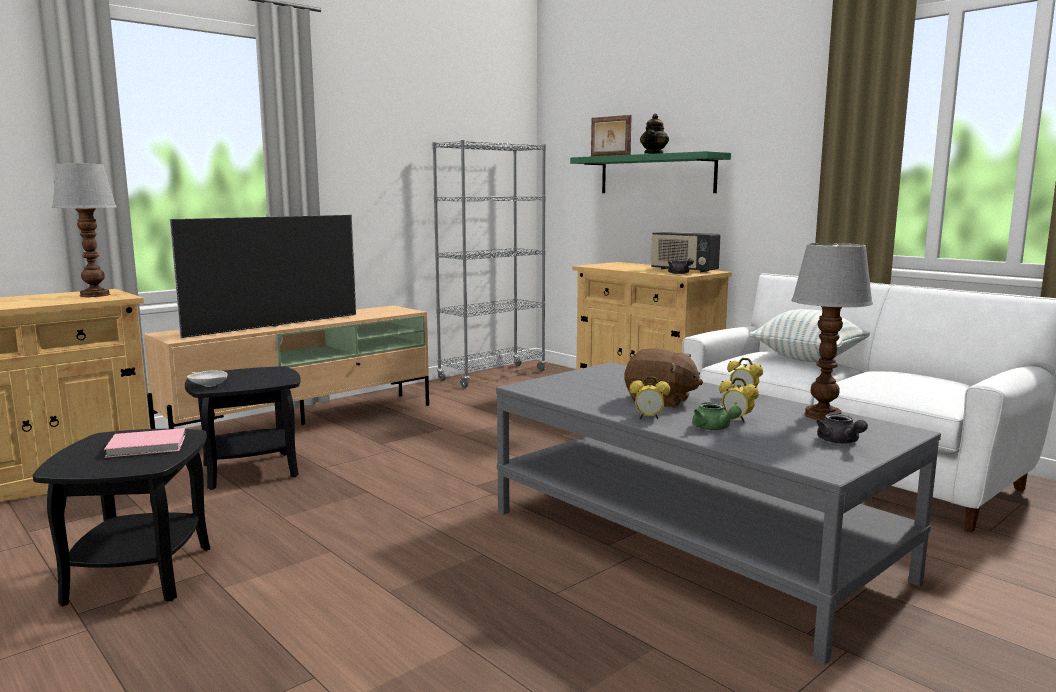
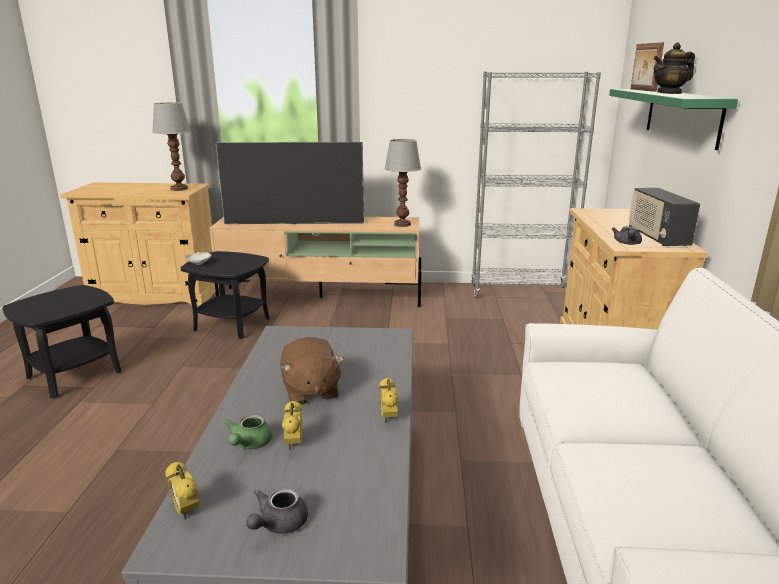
camera: 45 degrees right, 10 degrees up
(148, 446) = (69, 303): pink book -> none
(648, 418) = (249, 406): alarm clock -> alarm clock (186, 511)
(808, 359) = (635, 397): pillow -> none
(821, 415) = (370, 482): table lamp -> table lamp (401, 224)

